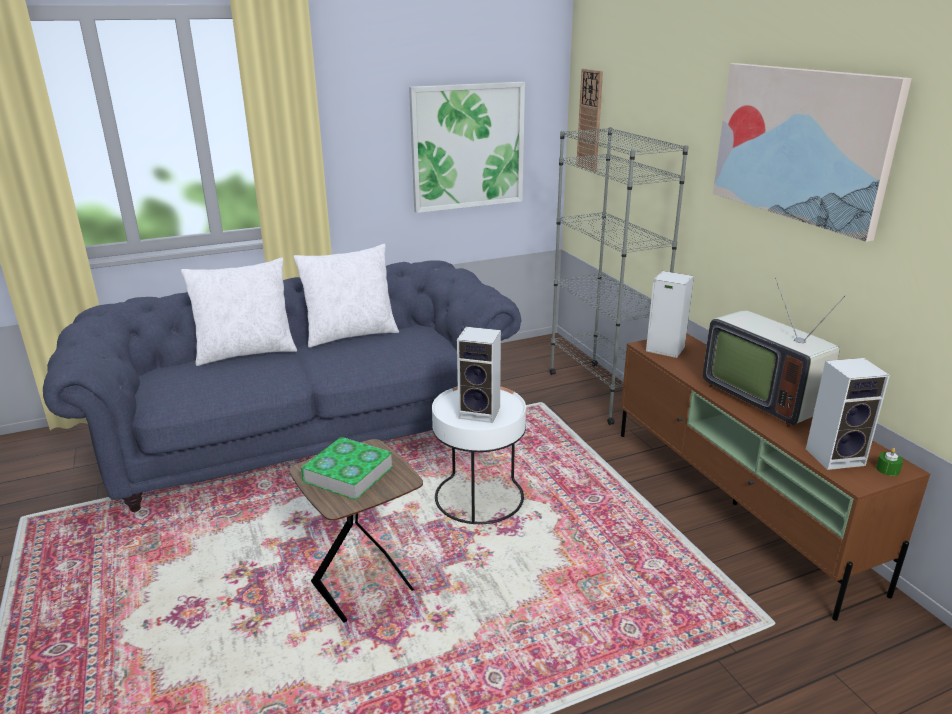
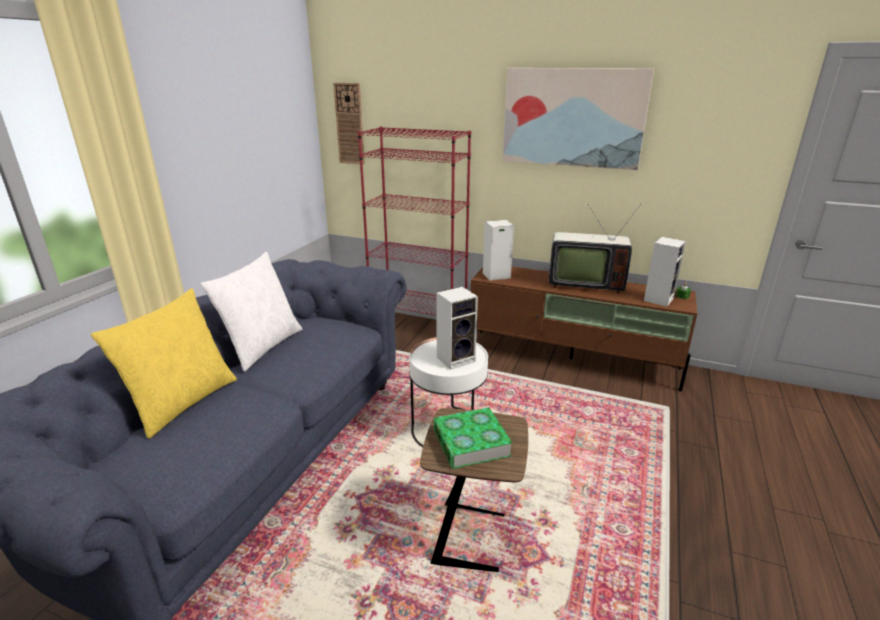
camera: 45 degrees left, 0 degrees up
(246, 352) = (182, 402): white pillow -> yellow pillow
(467, 147) = (262, 156): picture -> none
(601, 392) = (419, 328): grey bookcase -> red bookcase

